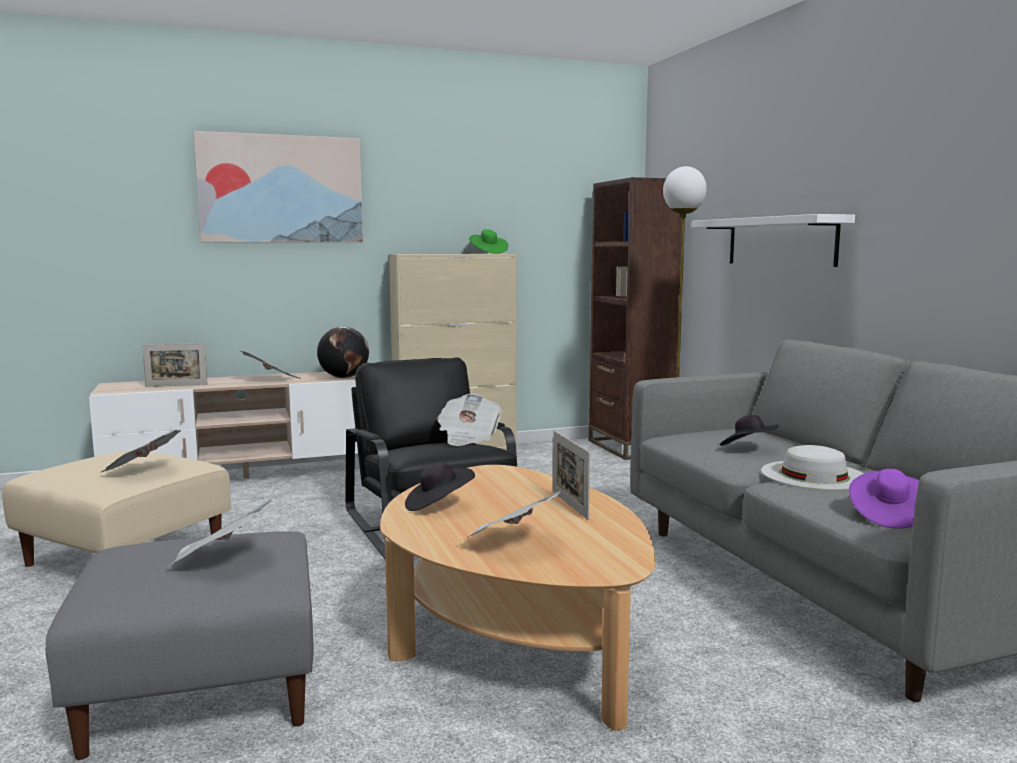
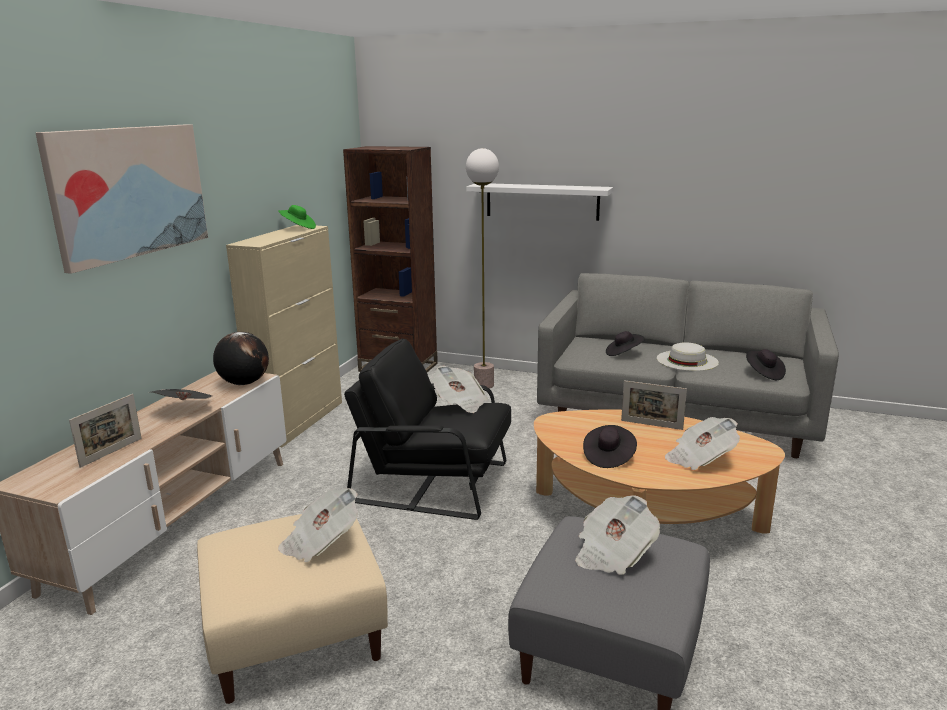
camera: 50 degrees left, 10 degrees up
(889, 516) = (763, 374): purple hat -> black hat

